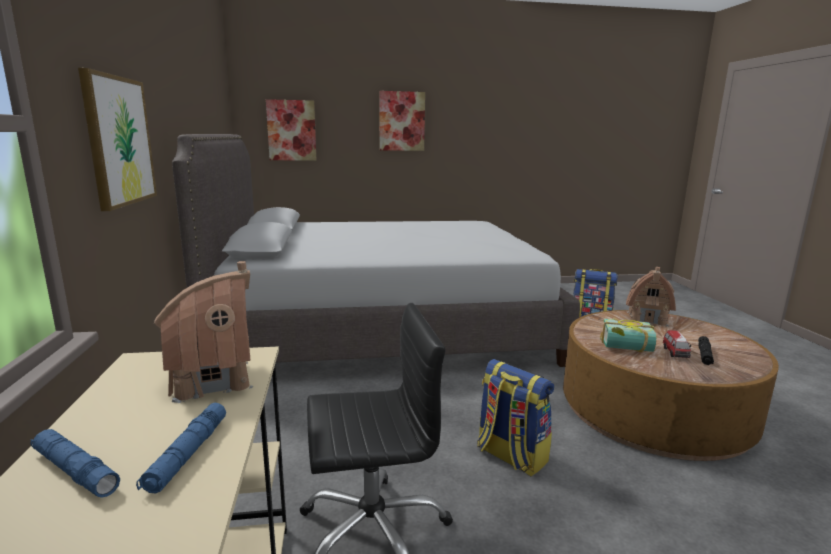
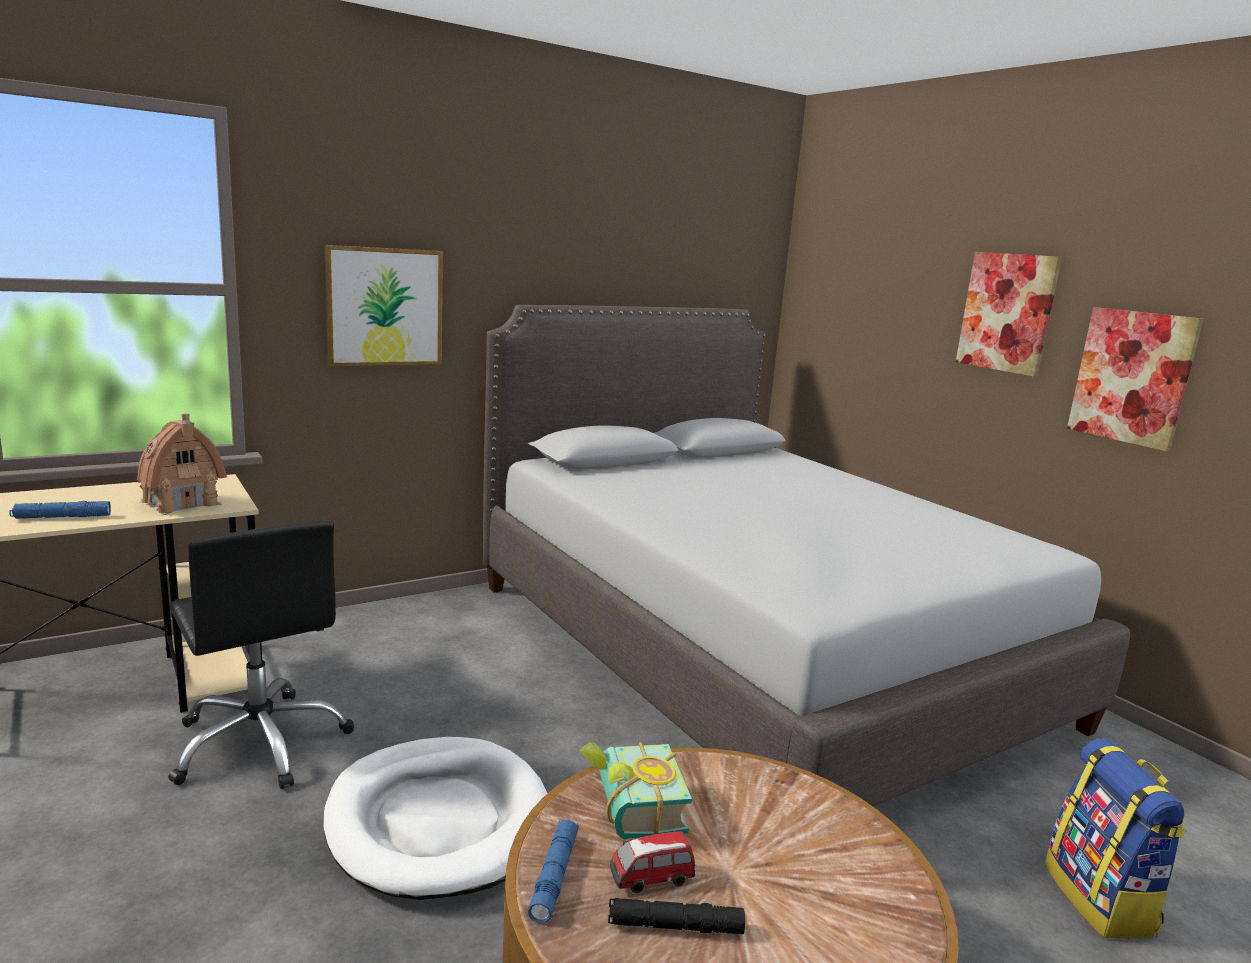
camera: 65 degrees right, 0 degrees up
(75, 470) = (52, 499): blue flashlight -> blue flashlight (554, 876)
(291, 130) = (843, 311): picture -> picture (1132, 377)
(510, 456) = (438, 821): backpack -> white dog bed
(647, 319) = (851, 851): toy house -> none

